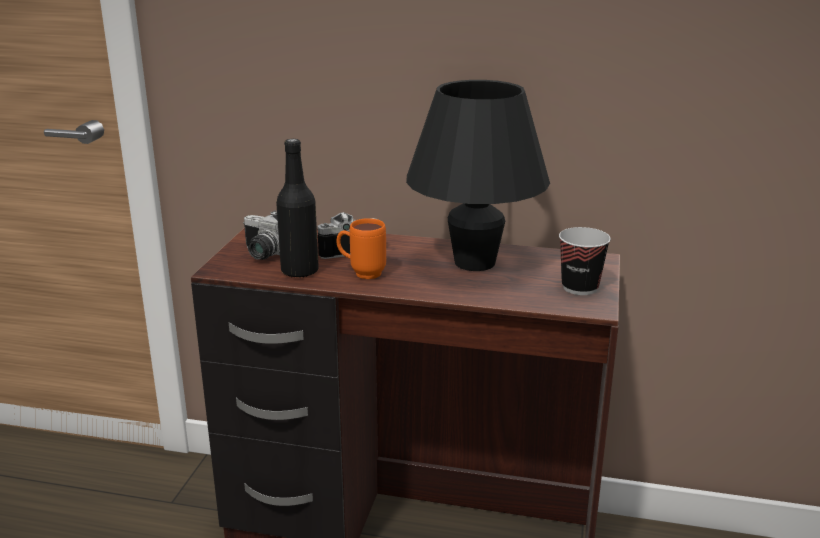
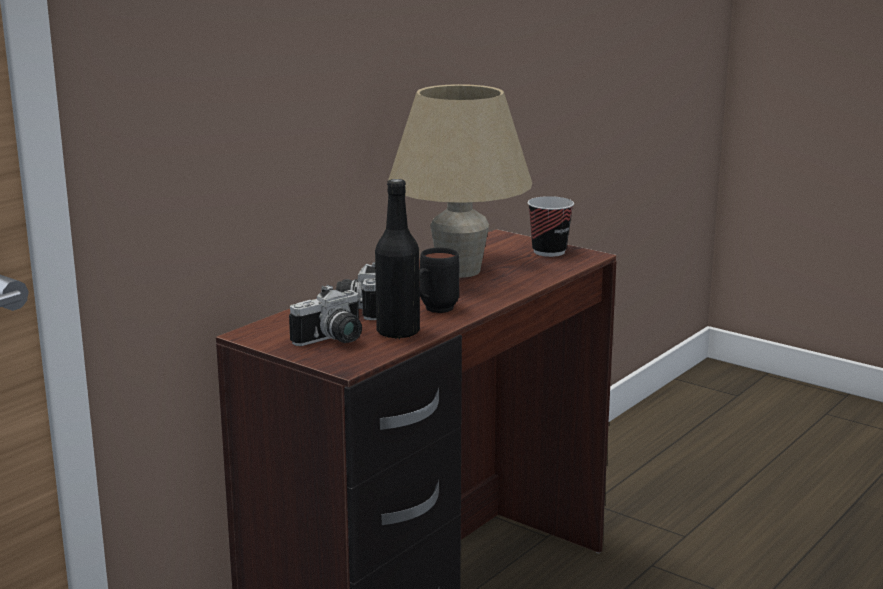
camera: 65 degrees left, 5 degrees down
(361, 273) = (434, 311): orange mug -> black mug
(474, 262) = (459, 271): black table lamp -> beige table lamp

